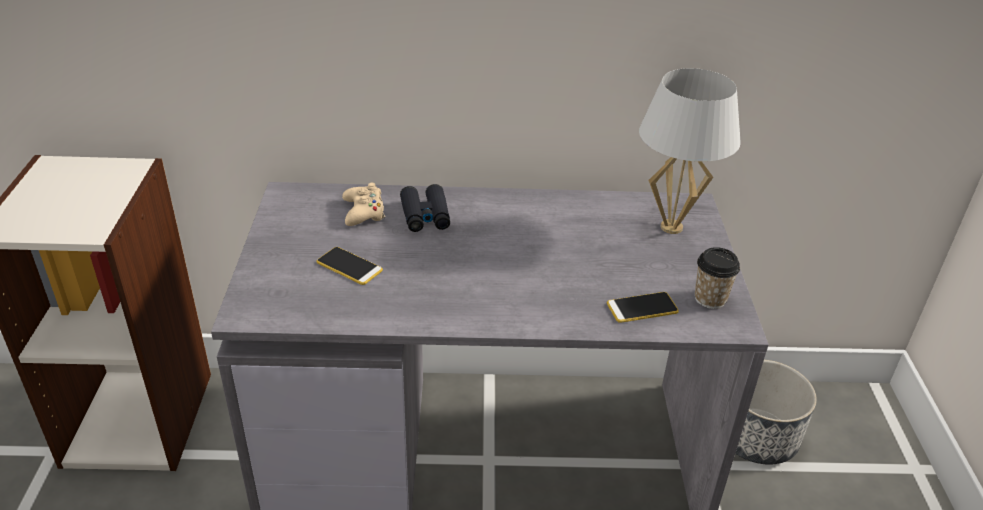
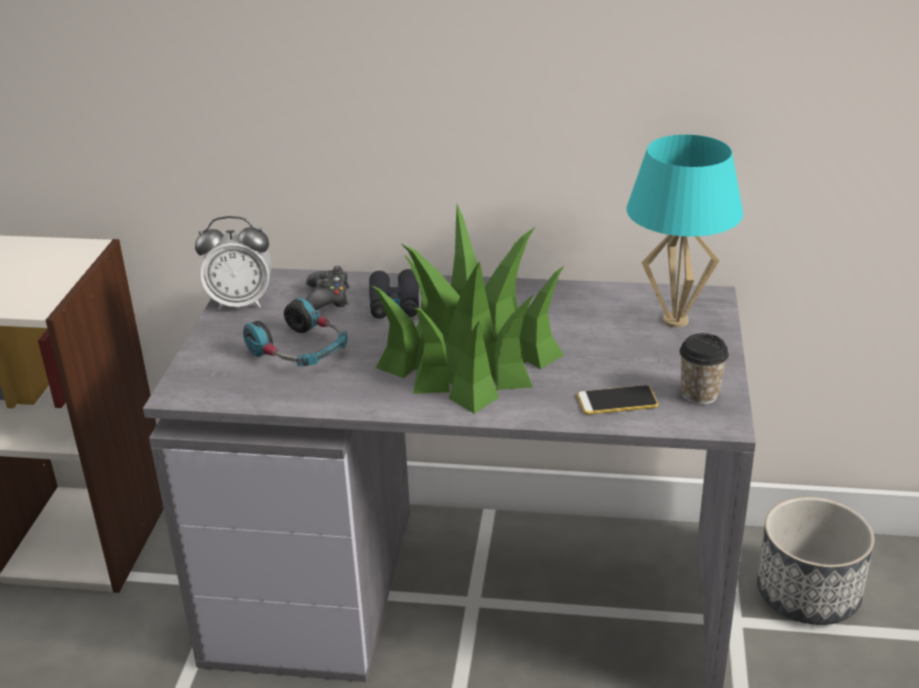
camera: 10 degrees right, 5 degrees down
(284, 218) = (240, 303): none -> alarm clock
(349, 266) = (300, 351): phone -> headphones
(364, 212) = (327, 298): beige game controller -> black game controller
(505, 270) = (471, 359): none -> potted plant
(671, 227) = (675, 320): white table lamp -> turquoise table lamp

